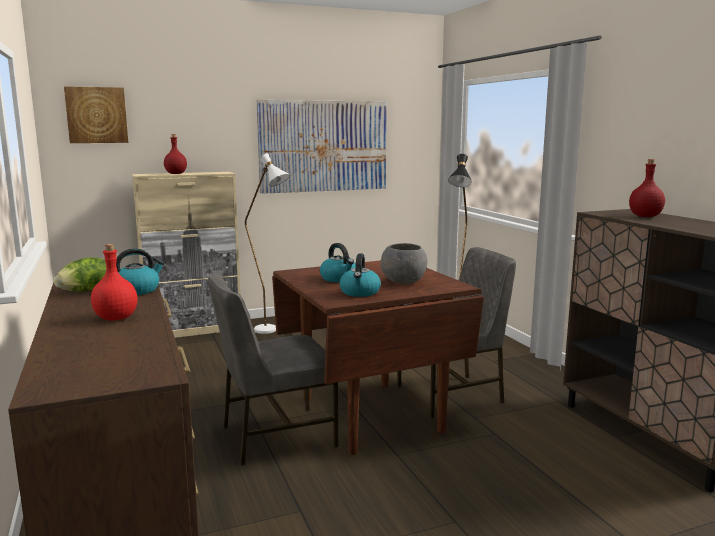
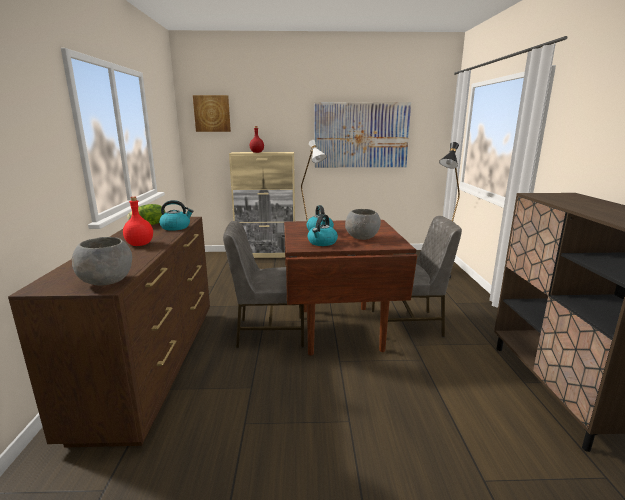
camera: 20 degrees right, 5 degrees up
(144, 369) = (107, 282): none -> grey bowl
(645, 216) = (576, 200): red bottle -> none

